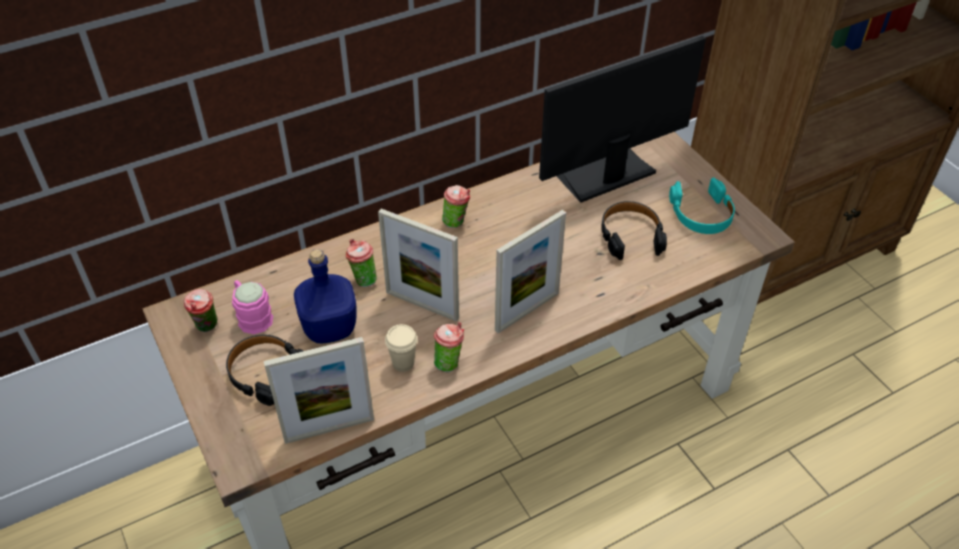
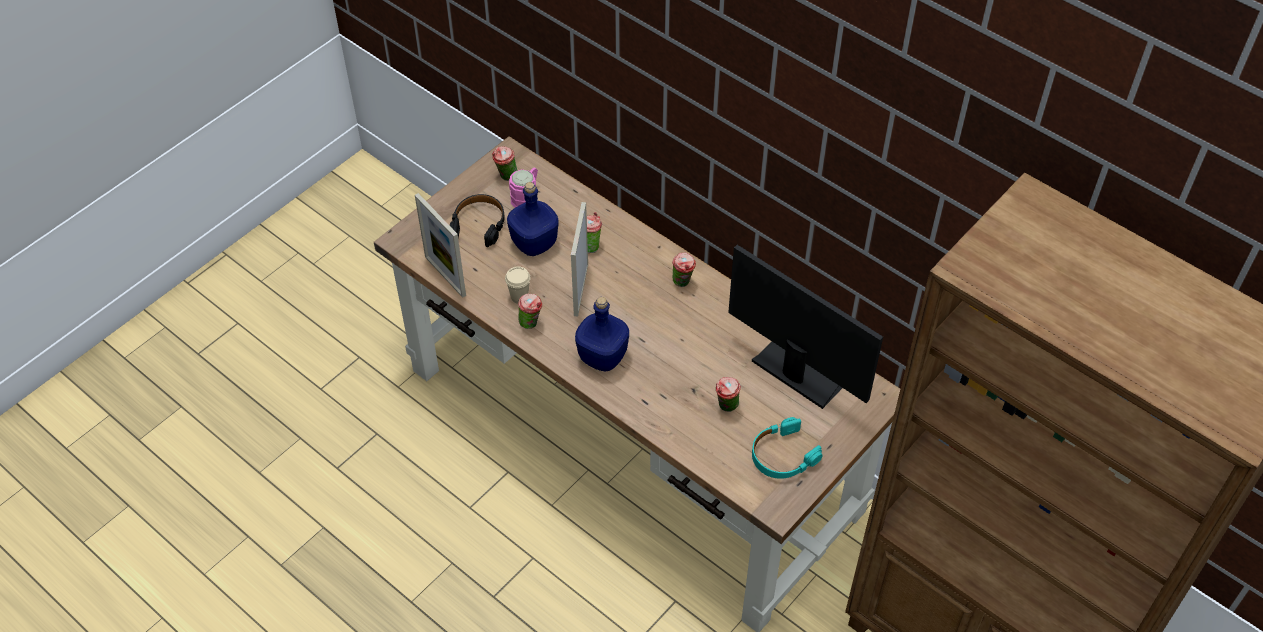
camera: 70 degrees right, 5 degrees up
(527, 311) = (603, 357): picture frame -> blue bottle
(630, 236) = (726, 407): black headphones -> cup

